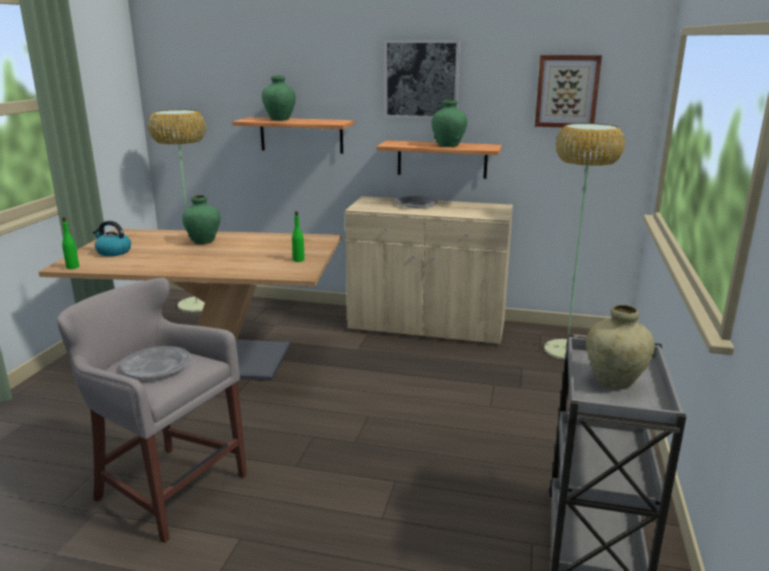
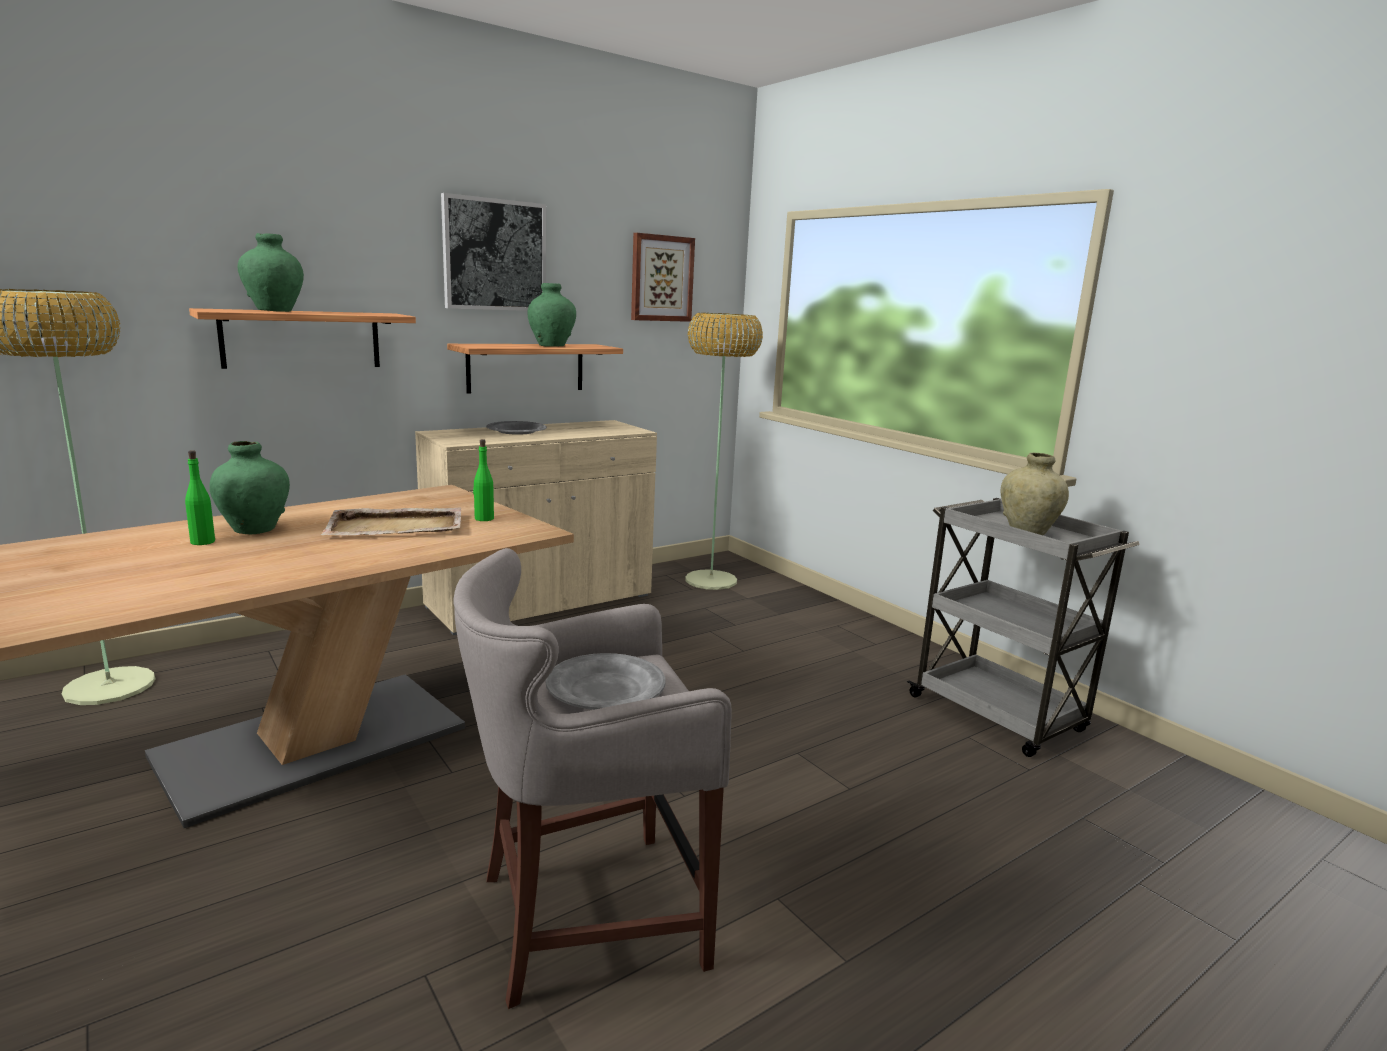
camera: 50 degrees left, 5 degrees down
(73, 267) = (74, 620): green bottle -> green bottle (203, 542)
(113, 252) = (99, 579): kettle -> none
(253, 254) = (397, 526): none -> beige tray

